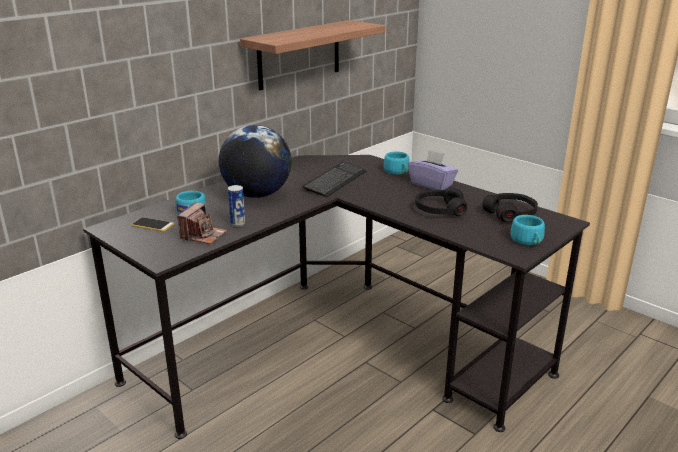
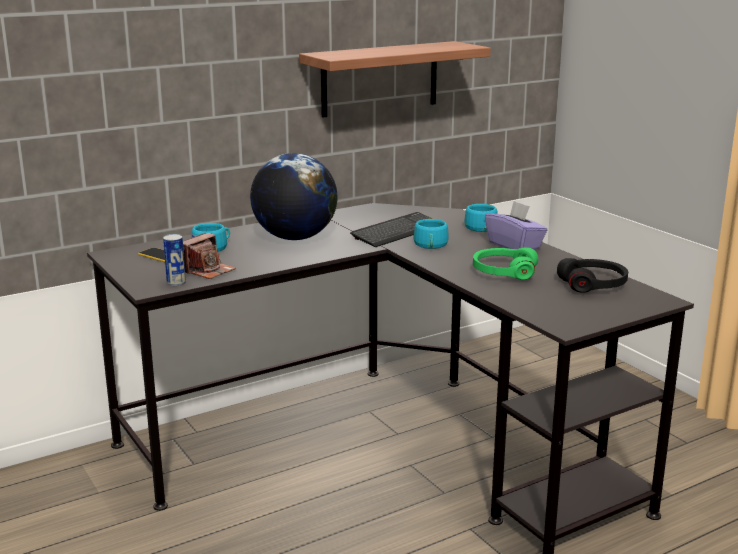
camera: 15 degrees right, 5 degrees down
(237, 223) = (253, 263): can -> can (176, 283)
(439, 210) = (504, 272): black headphones -> green headphones
(528, 241) = (592, 314): turquoise cup -> turquoise cup (430, 246)

